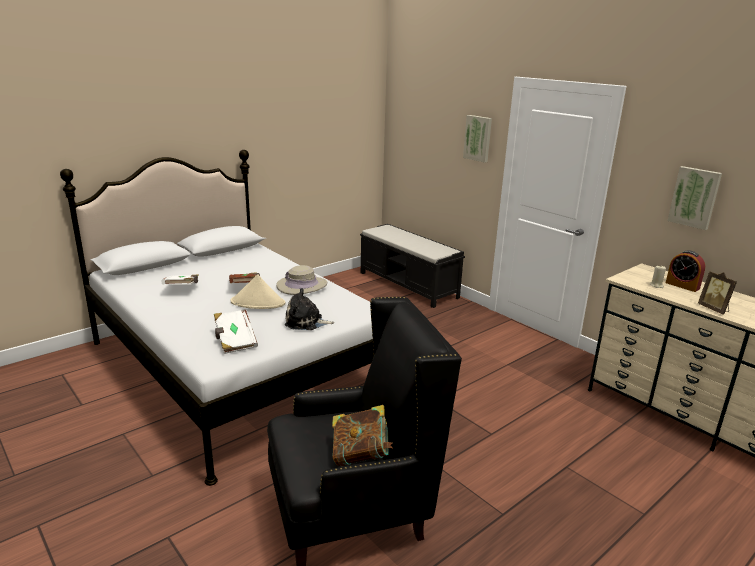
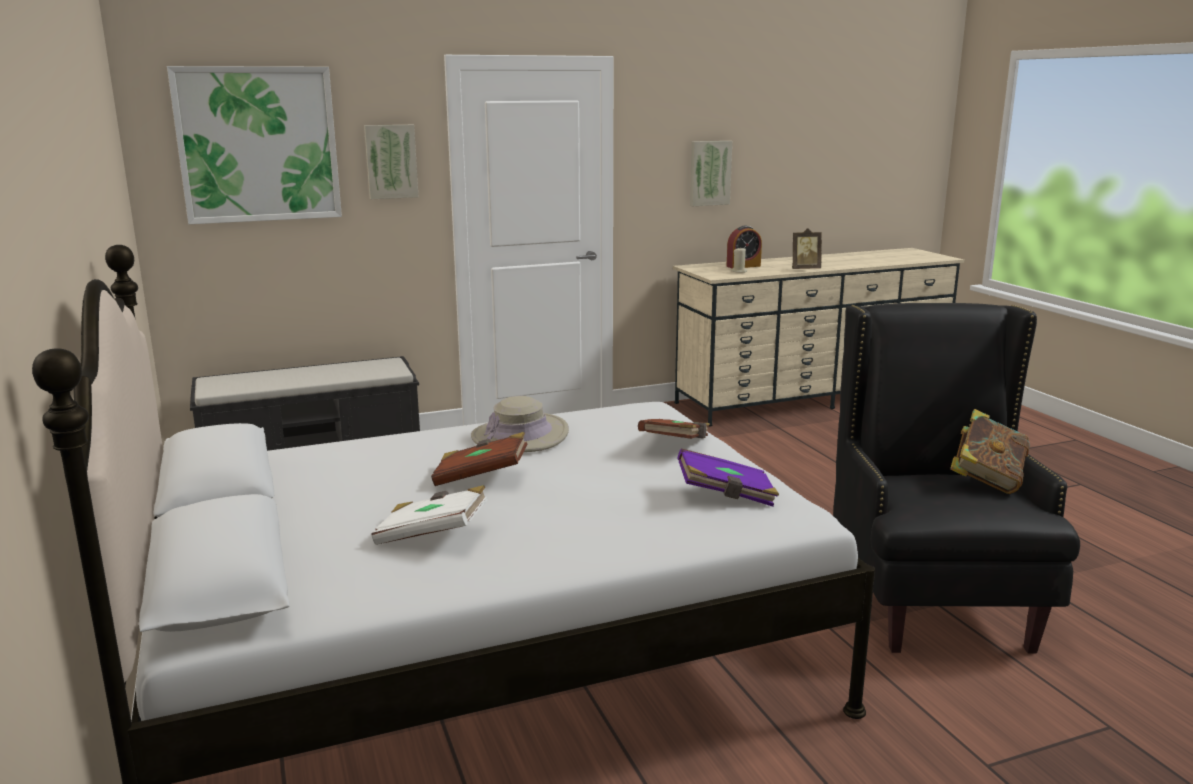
camera: 70 degrees left, 5 degrees down
(234, 341) = (726, 496): white book -> purple book
(258, 303) = (577, 469): beige hat -> none
(306, 322) = (676, 445): plush toy -> brown book
(426, 117) = (258, 144): none -> picture

